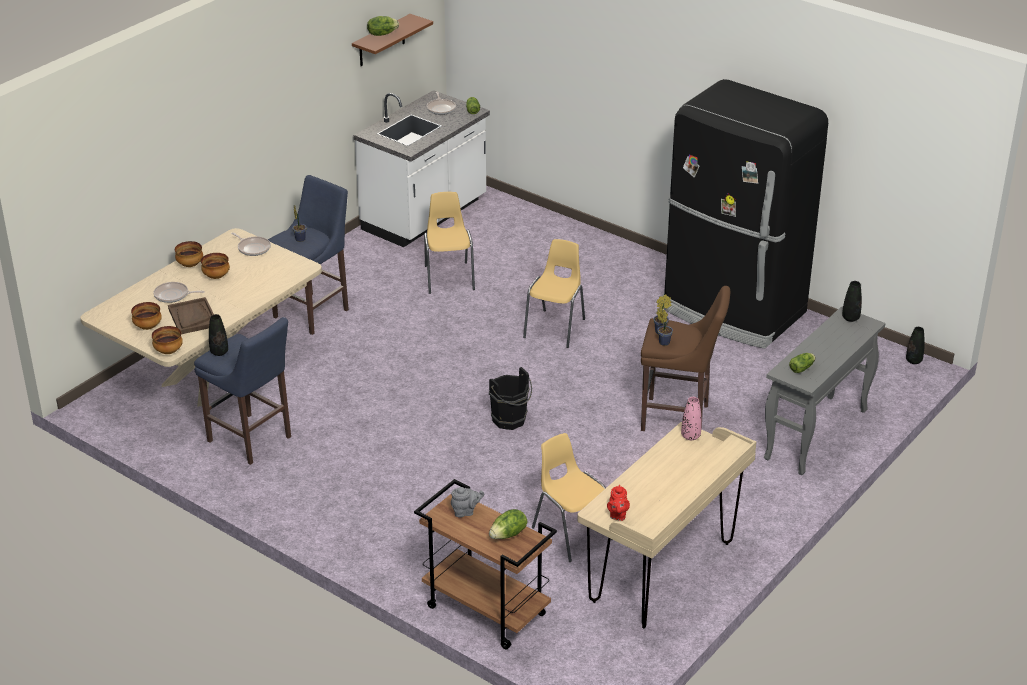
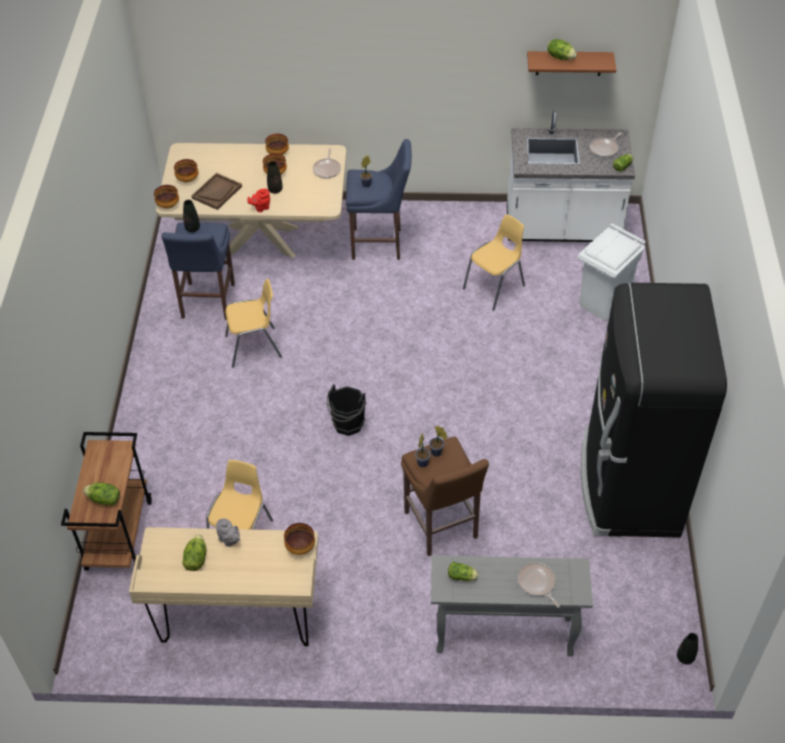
camera: 55 degrees right, 15 degrees up
(173, 295) = (234, 168): frying pan -> frying pan (537, 583)
(466, 512) = (113, 461): grey teapot -> grey teapot (229, 540)
(534, 236) = (603, 303): none -> white trash can
(555, 328) = (490, 385): yellow chair -> yellow chair (254, 347)
(617, 515) = (161, 553): red teapot -> red teapot (261, 208)
(644, 498) = (195, 559): none -> lettuce
(690, 436) = (300, 547): pink vase -> bowl
(850, 318) = (575, 575): black vase -> black vase (275, 190)

